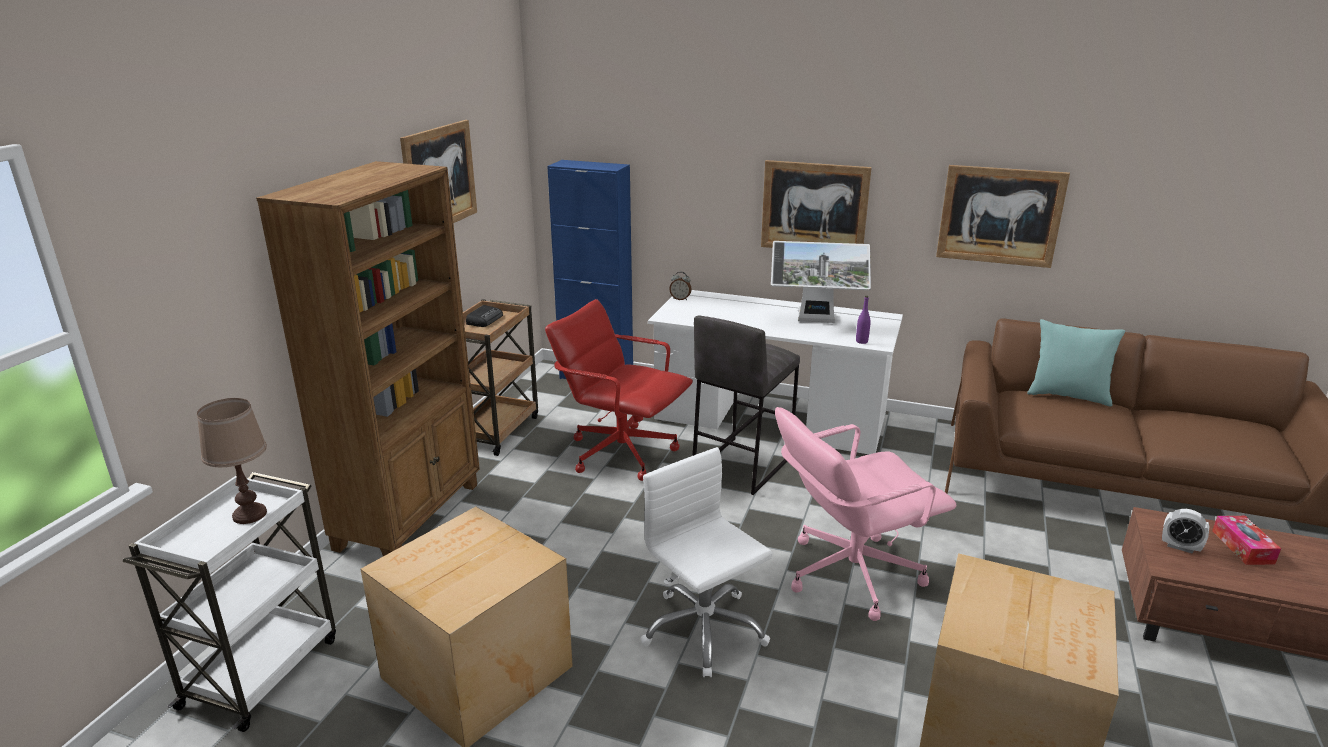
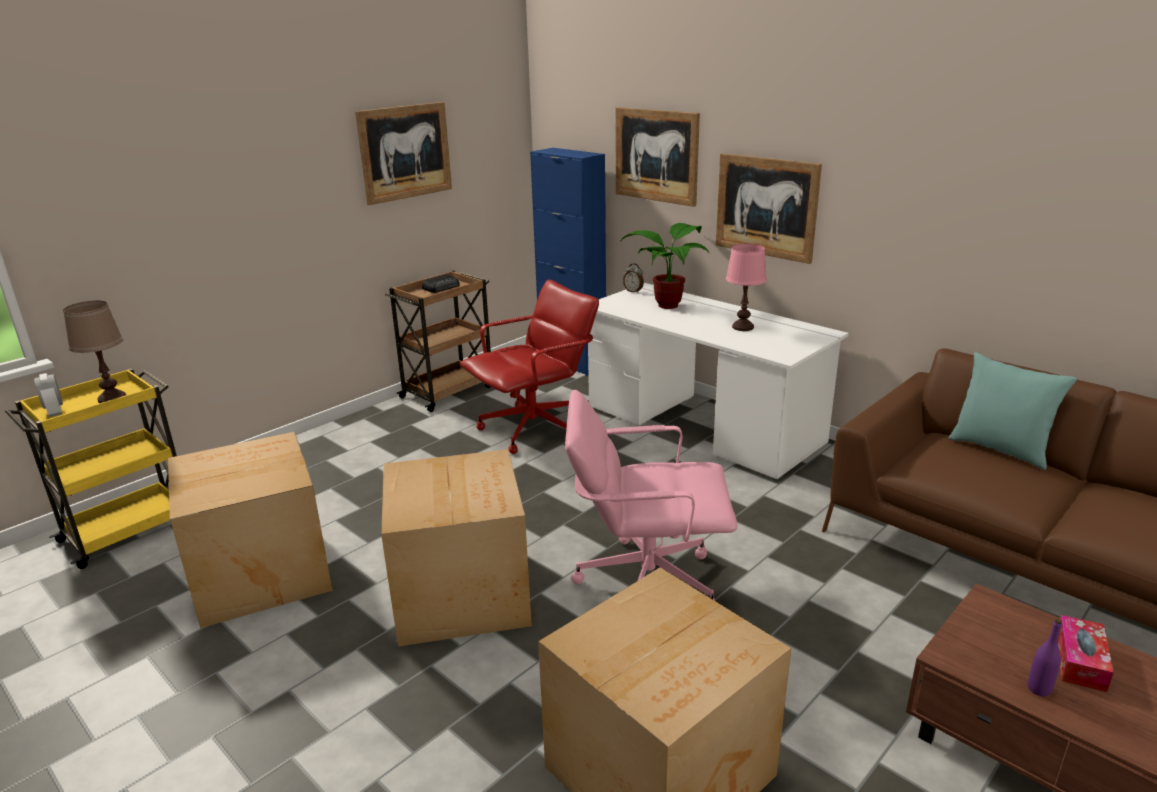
camera: 25 degrees right, 0 degrees up
(262, 670) = (129, 530): white cart -> yellow cart
(411, 515) = (324, 444): brown bookcase -> none
(621, 452) = (534, 429): red office chair -> red office chair turned 90 degrees clockwise
(703, 630) = (463, 592): white office chair -> cardboard box
(728, 308) = (669, 304): none -> potted plant
(741, 465) = (633, 461): grey stool -> none
(816, 321) = (743, 327): monitor -> pink table lamp
(861, 341) = (768, 351): purple bottle -> purple bottle (1038, 689)
(1000, 216) = (957, 227): picture -> picture (656, 155)
(1180, 547) = (990, 639): alarm clock -> alarm clock (55, 412)

